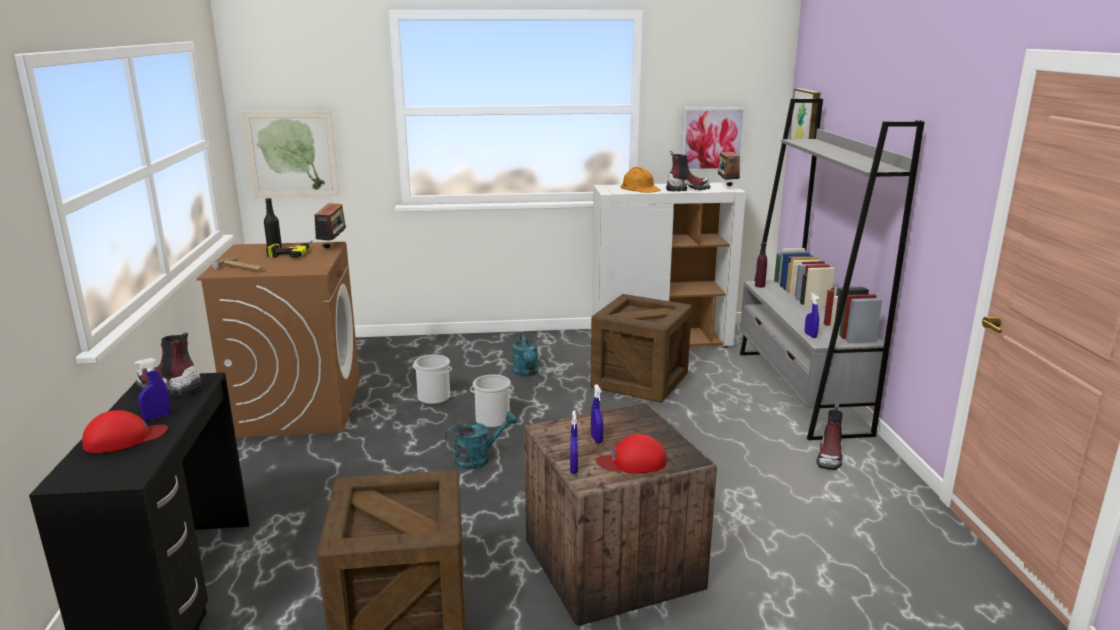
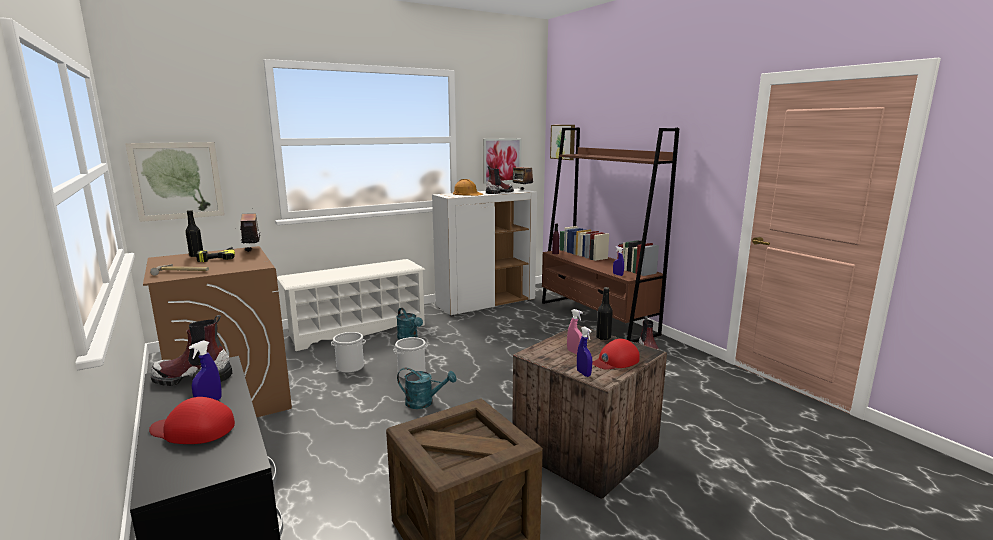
camera: 25 degrees left, 5 degrees down
(124, 438) = (193, 429): red cap -> red cap turned 120 degrees counterclockwise
(477, 351) = (357, 330): none -> white shoe rack
(478, 459) = (424, 402): turquoise watering can -> turquoise watering can turned 60 degrees clockwise
(596, 439) = (574, 352): blue spray bottle -> pink spray bottle
(639, 380) = (494, 329): crate -> none
(657, 427) = (603, 337): none -> black bottle
(800, 391) = (596, 318): grey bookcase -> brown bookcase

